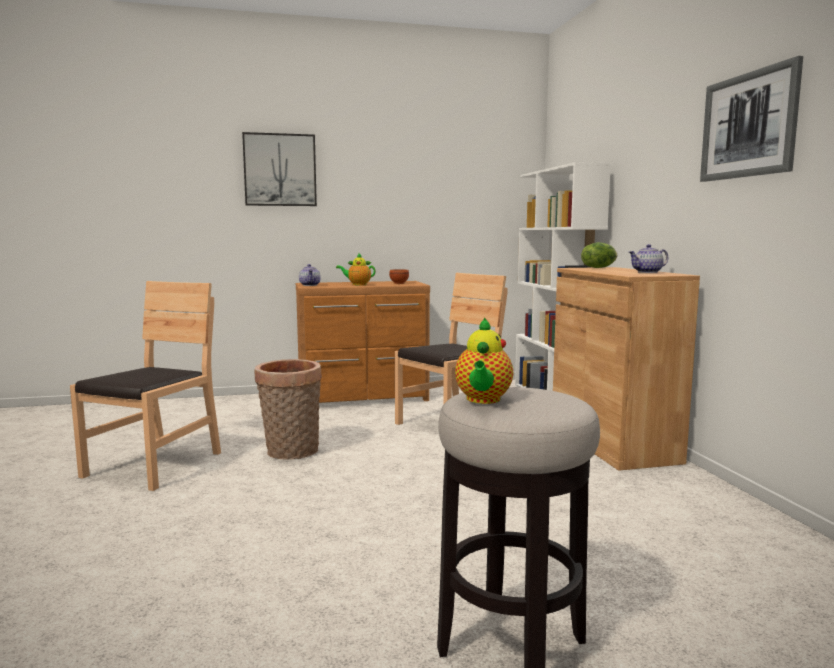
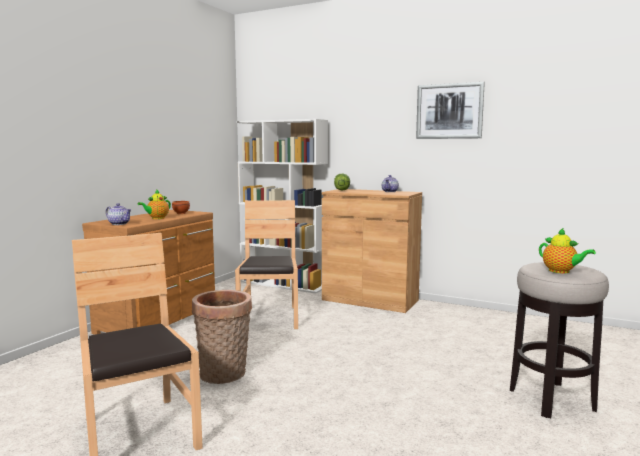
camera: 50 degrees left, 0 degrees up
(280, 170) = (57, 107): picture -> none

